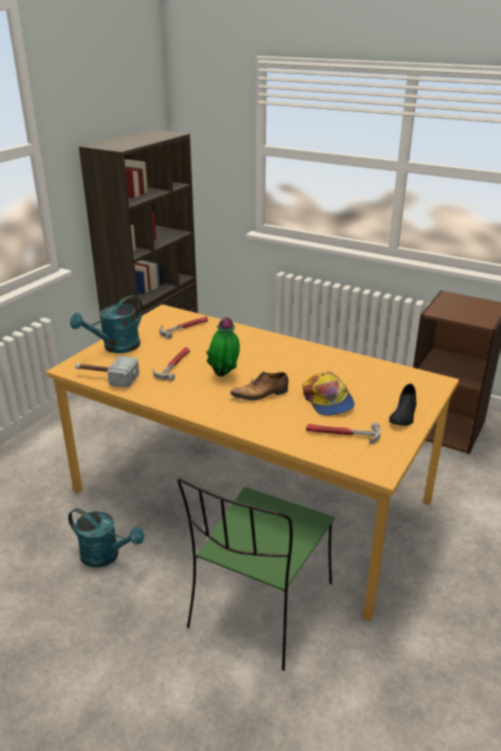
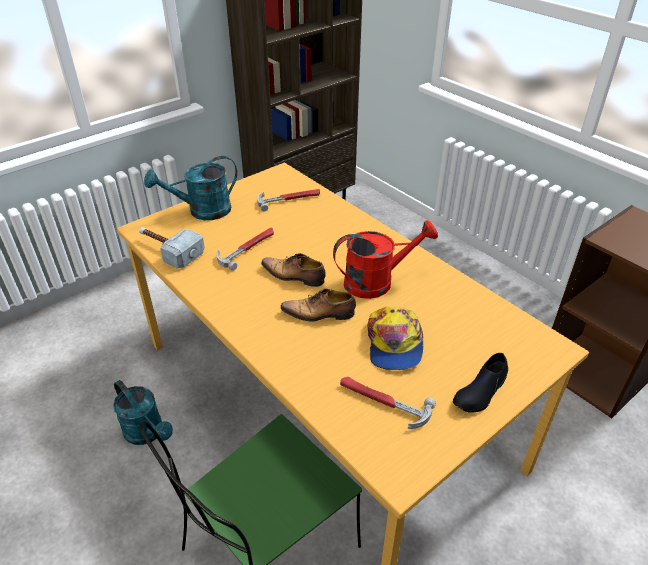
camera: 20 degrees right, 10 degrees up
(224, 375) = (294, 276): potted plant -> shoe
(290, 367) = (377, 281): none -> red watering can

